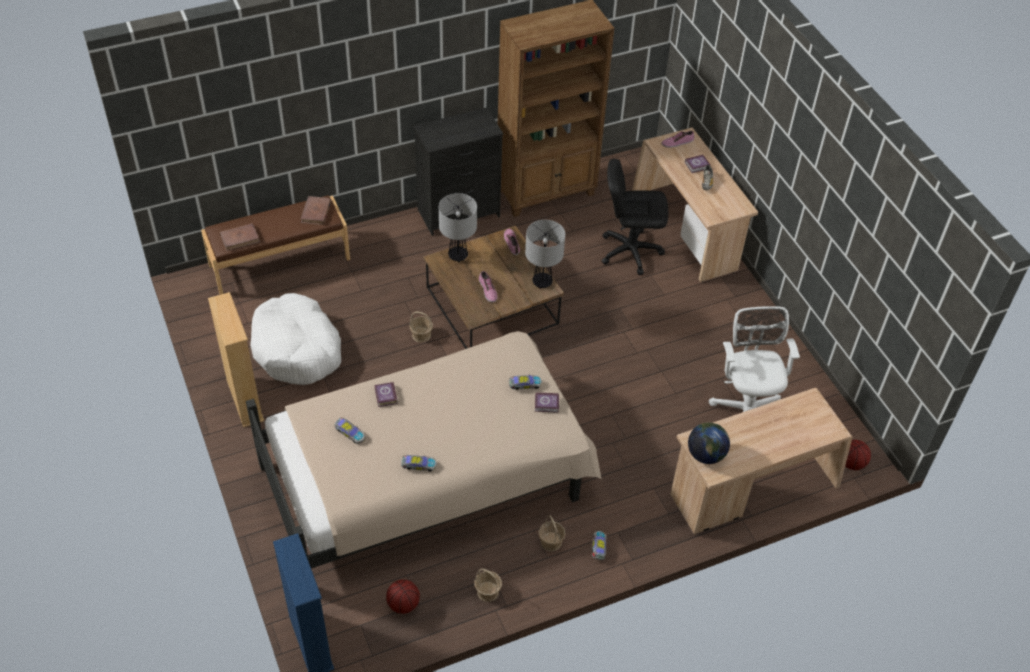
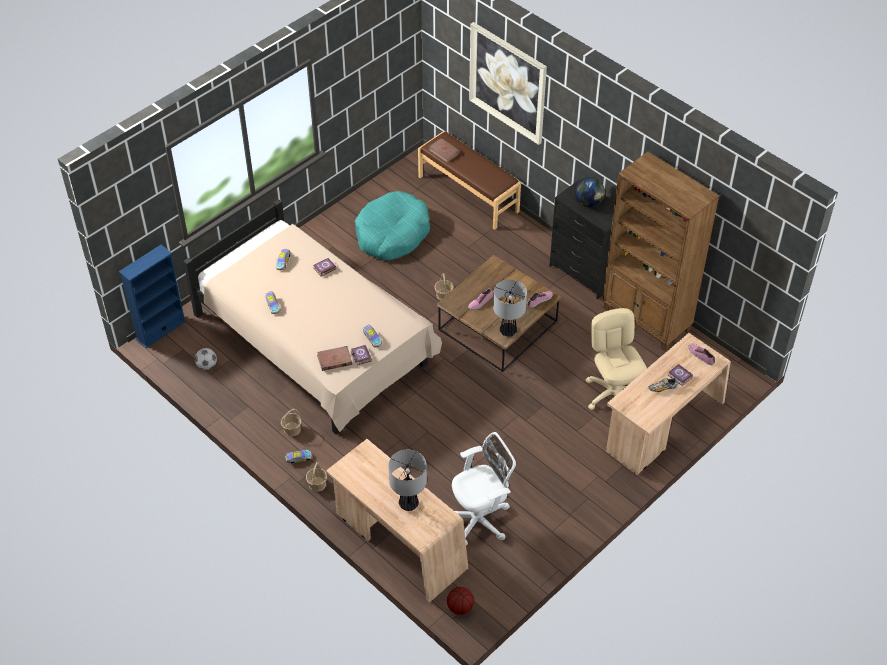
camera: 70 degrees right, 0 degrees up
(245, 400) = (333, 226): beige bookcase -> none
(287, 93) = (507, 83): none -> picture
(297, 349) = (392, 234): white dog bed -> turquoise dog bed
(316, 212) = (494, 179): brown book -> brown book (334, 360)
(403, 604) = (207, 365): basketball -> football
(457, 256) = (505, 273): table lamp -> table lamp (408, 503)
(487, 591) = (235, 407): basket -> basket (317, 484)
(630, 251) = (613, 394): black office chair -> beige office chair
(706, 454) = (355, 461): globe -> globe (589, 202)

